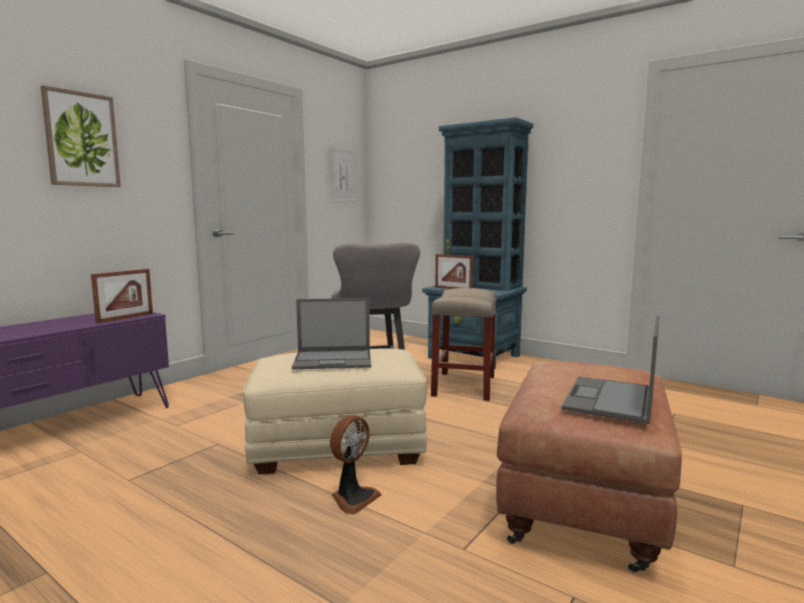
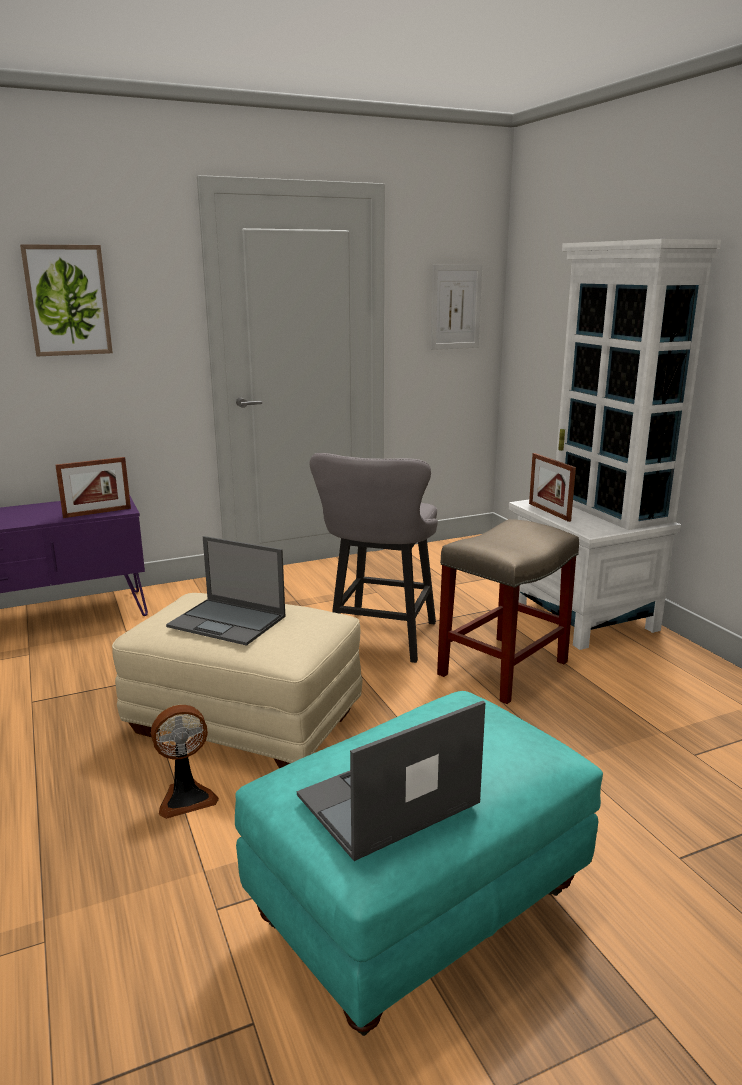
camera: 30 degrees right, 10 degrees up
(473, 357) = (581, 617): blue cabinet -> white cabinet
(584, 507) = (419, 916): brown ottoman -> turquoise ottoman

